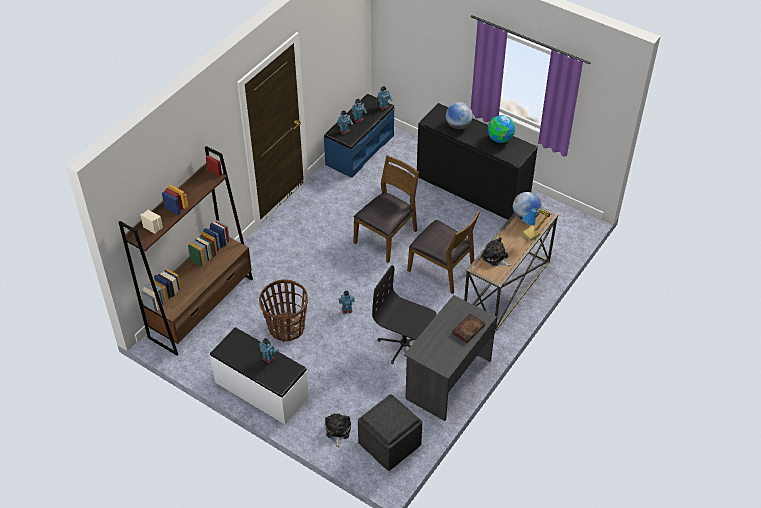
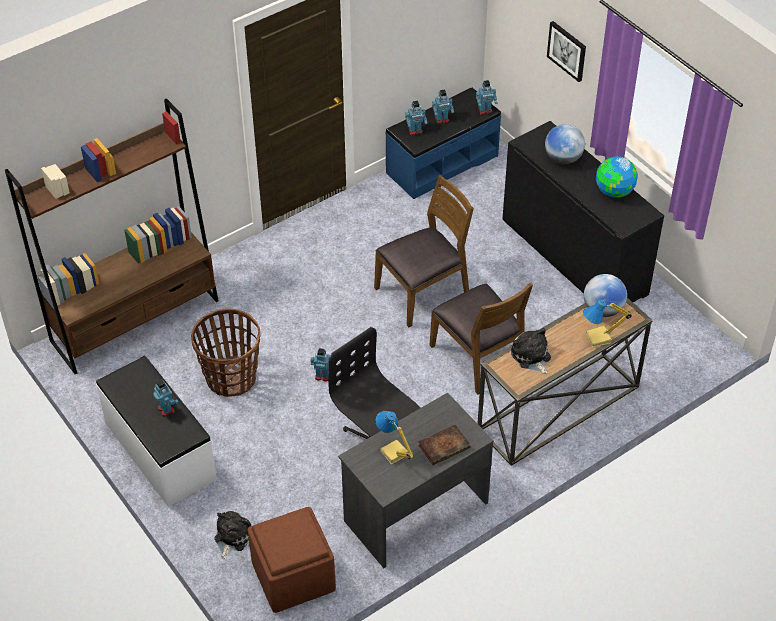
camera: 20 degrees right, 0 degrees up
(389, 443) = (294, 575): grey ottoman -> brown ottoman
(438, 343) = (393, 453): none -> table lamp
(442, 54) = (567, 50): none -> picture

